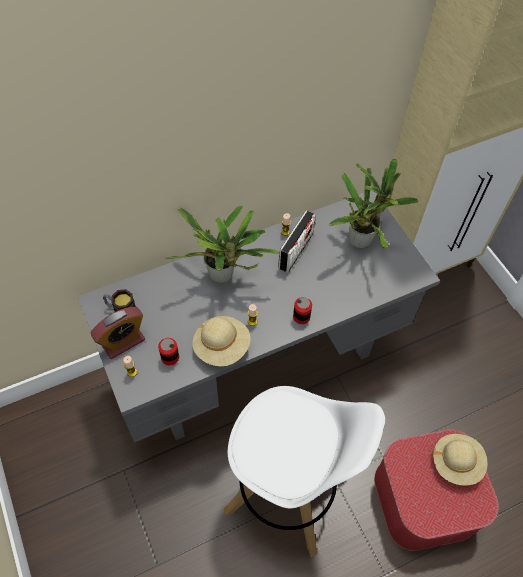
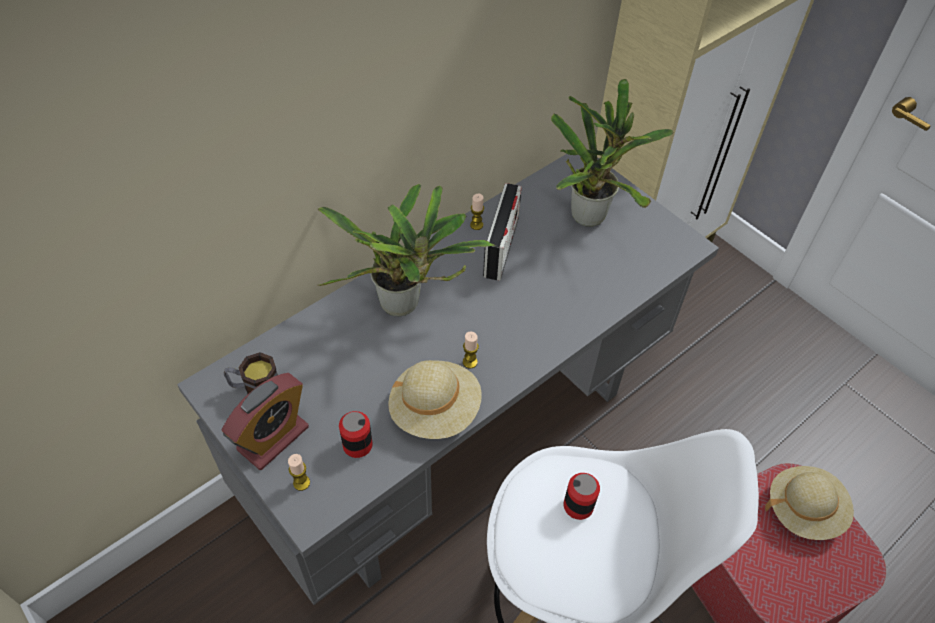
camera: 15 degrees left, 5 degrees down
(301, 317) = (541, 339): can -> can (578, 506)

